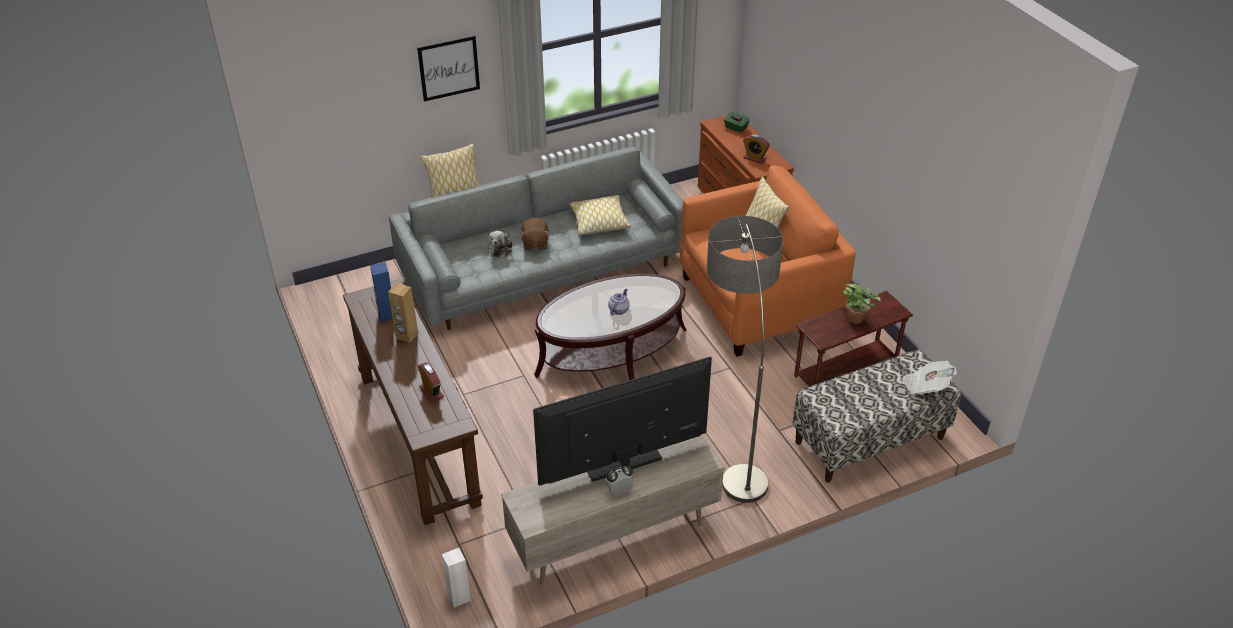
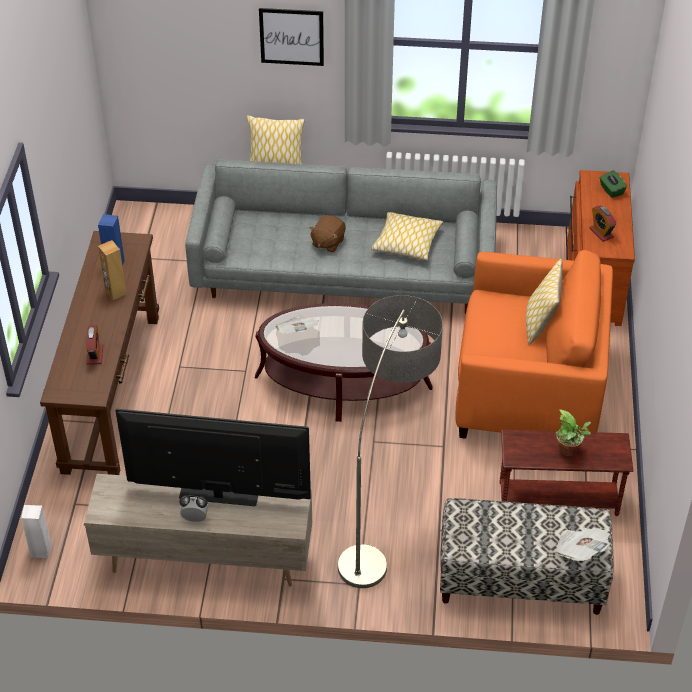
camera: 30 degrees right, 5 degrees up
(501, 248) = (293, 235): plush toy -> none
(572, 318) = (297, 333): none -> newspaper
(618, 310) = (346, 343): teapot -> none

